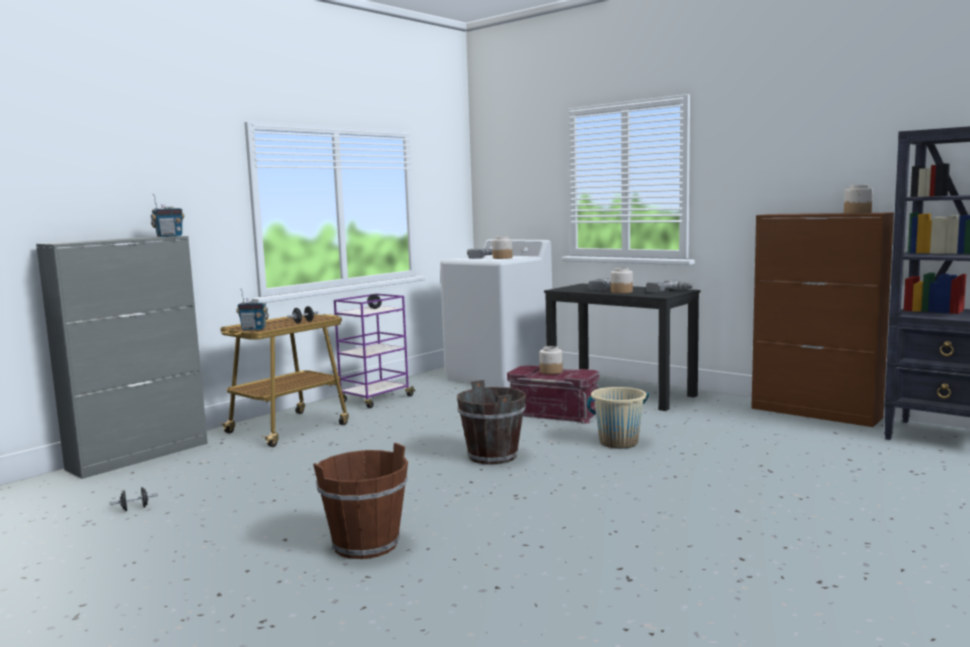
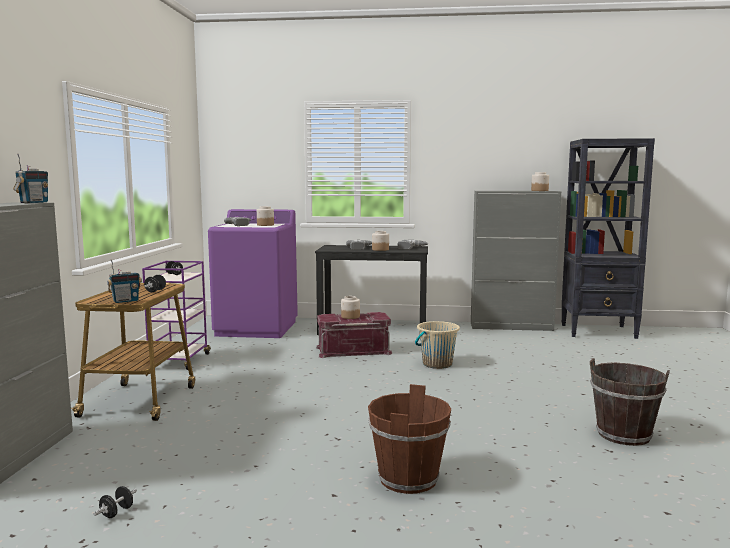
camera: 35 degrees left, 0 degrees up
(493, 456) = (371, 390): brown bucket -> brown bucket (624, 435)
(500, 376) = (257, 328): white washing machine -> purple washing machine
(816, 413) = (511, 326): brown cabinet -> grey cabinet

